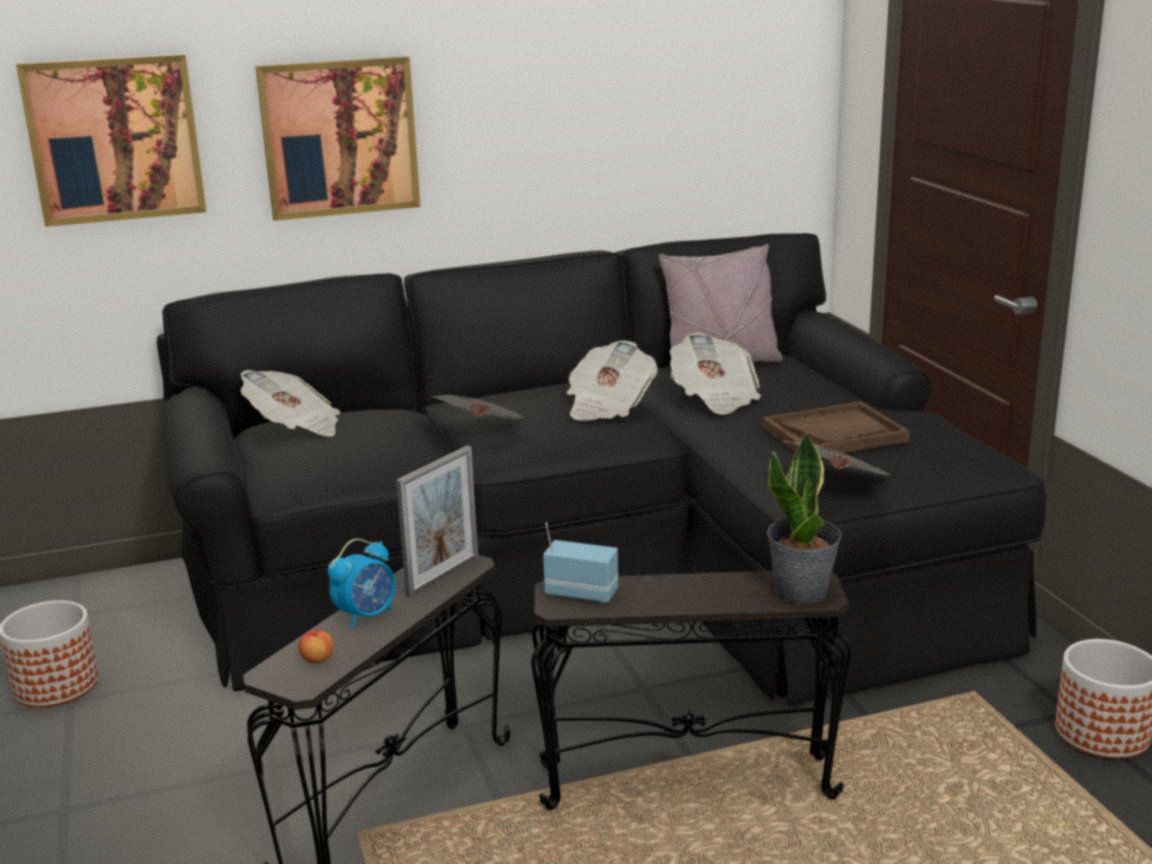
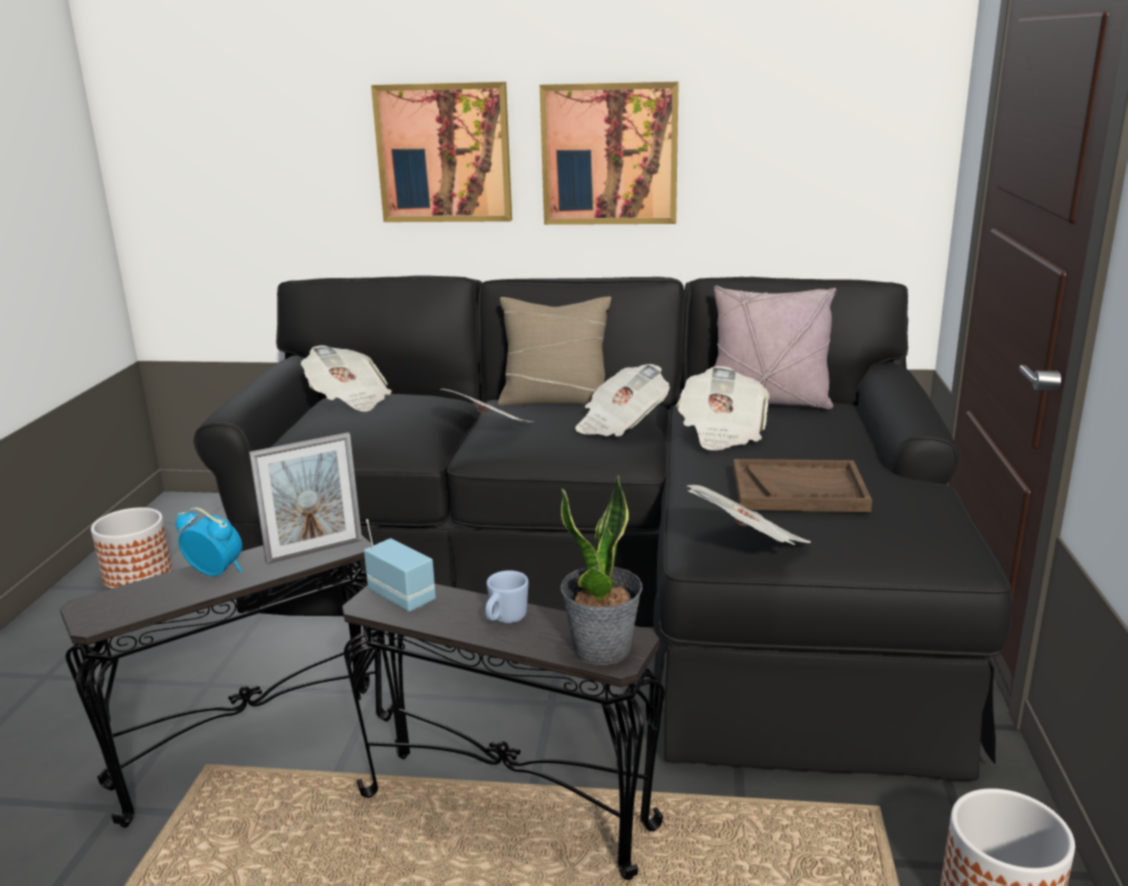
camera: 25 degrees right, 0 degrees up
(114, 139) = (262, 142): picture -> picture (609, 154)
(317, 659) = (133, 602): apple -> none
(366, 615) = (216, 572): alarm clock -> alarm clock turned 135 degrees counterclockwise
(515, 393) = (556, 400): none -> beige pillow
(696, 590) = (505, 620): none -> blue mug

